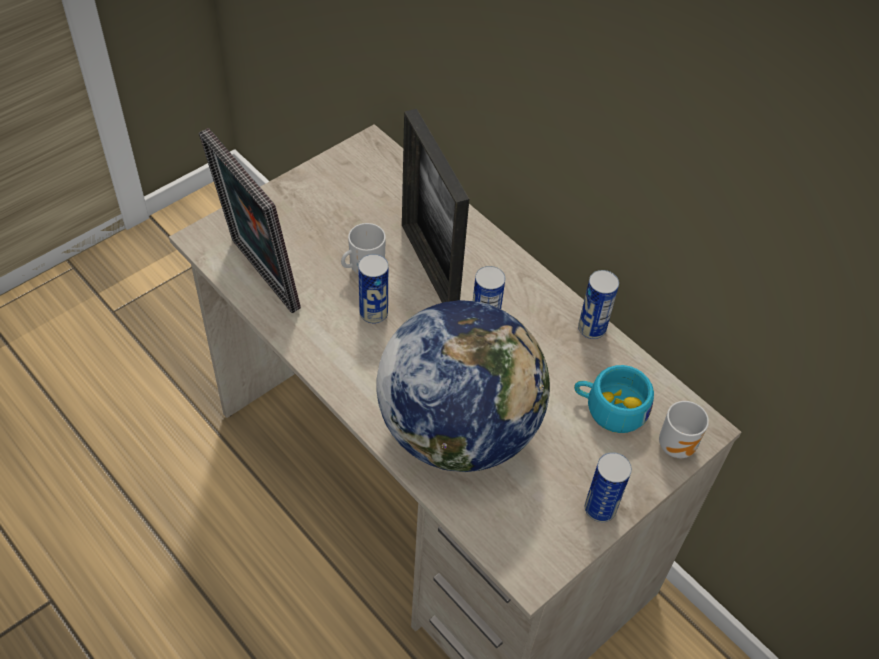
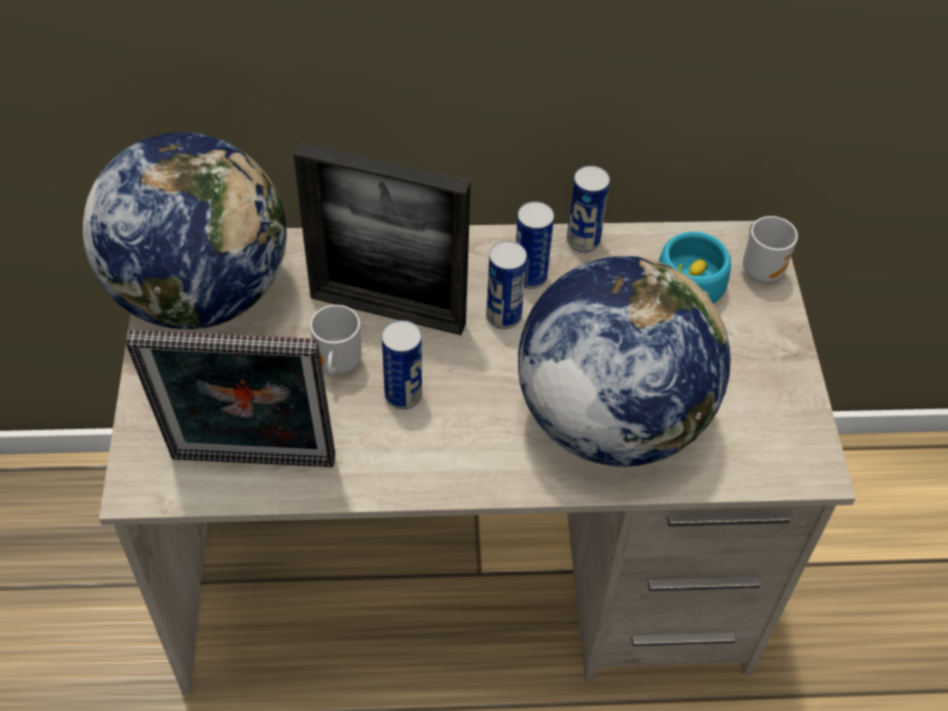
camera: 50 degrees left, 0 degrees up
(355, 177) = (201, 293): none -> globe
(600, 509) = (784, 371): can -> can (530, 277)

